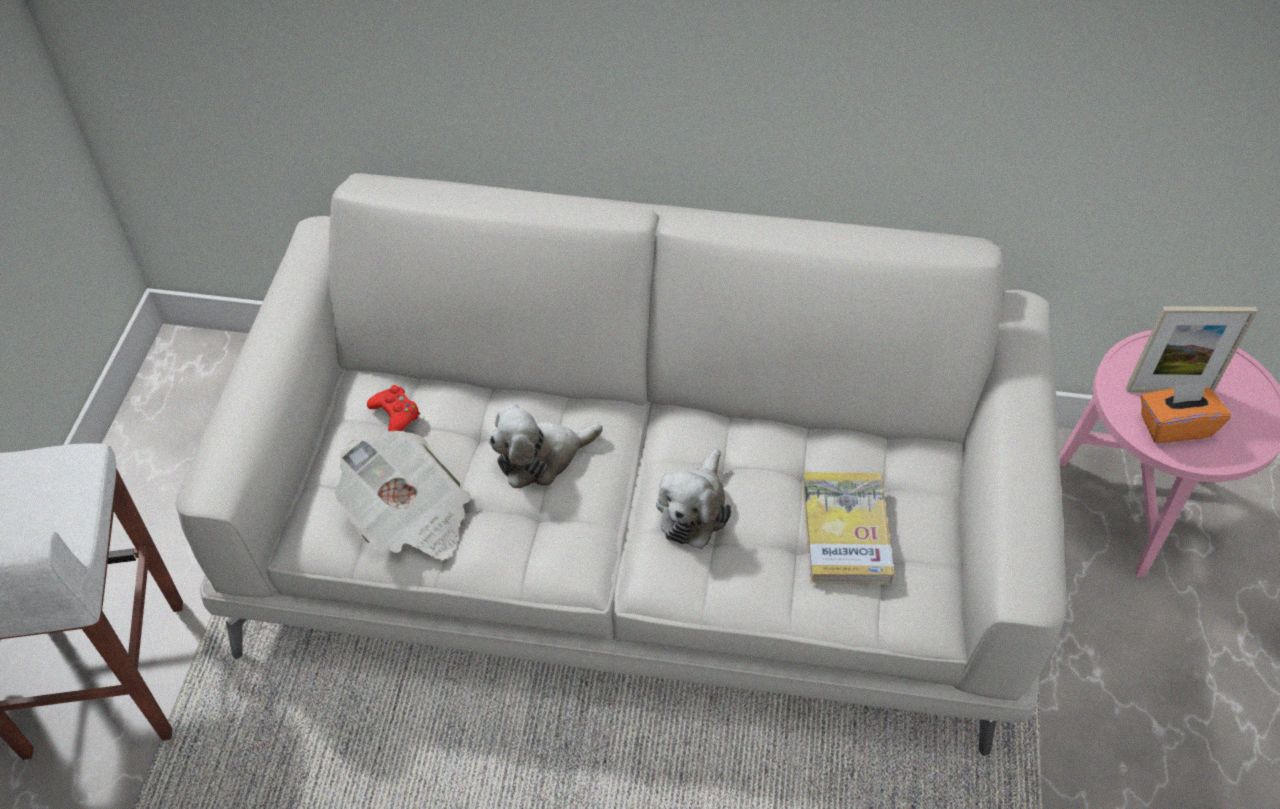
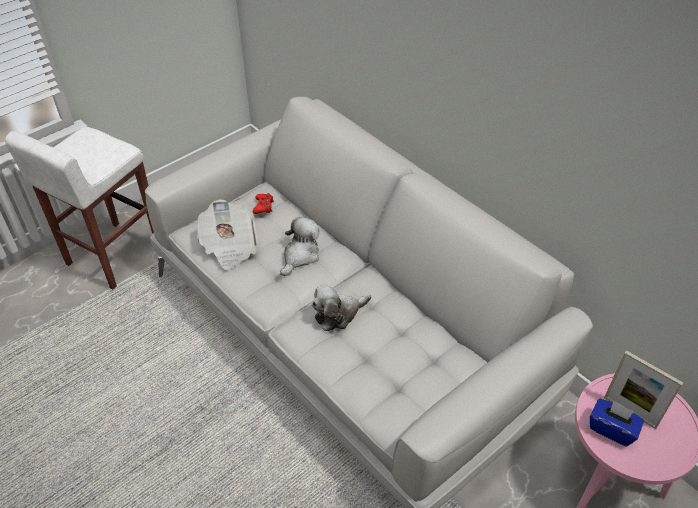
camera: 40 degrees right, 5 degrees down
(541, 458) = (300, 256): plush toy -> plush toy turned 105 degrees clockwise
(845, 531) = (393, 365): book -> none
(1174, 426) = (611, 429): orange tissue box -> blue tissue box

